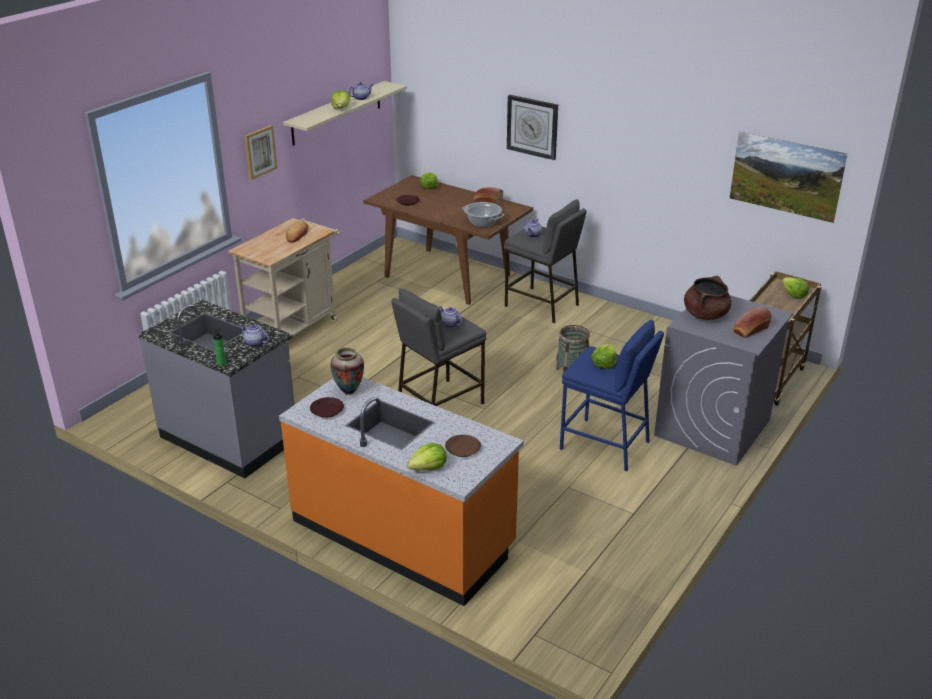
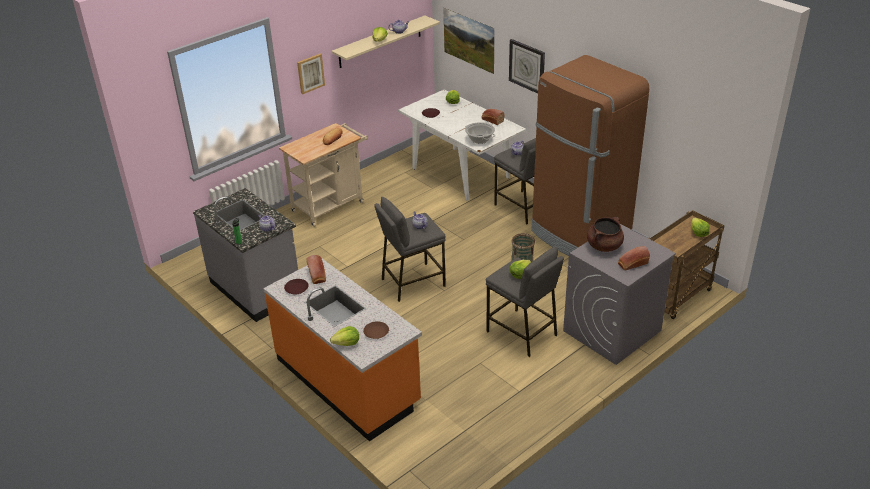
camera: 15 degrees right, 5 degrees up
(348, 391) = (317, 275): vase -> bread
(448, 276) = (461, 173): brown dining table -> white dining table
(605, 445) = (522, 333): blue stool -> grey stool
(623, 329) = (579, 237): none -> brown fridge
(783, 193) = (701, 149): picture -> picture (468, 51)

